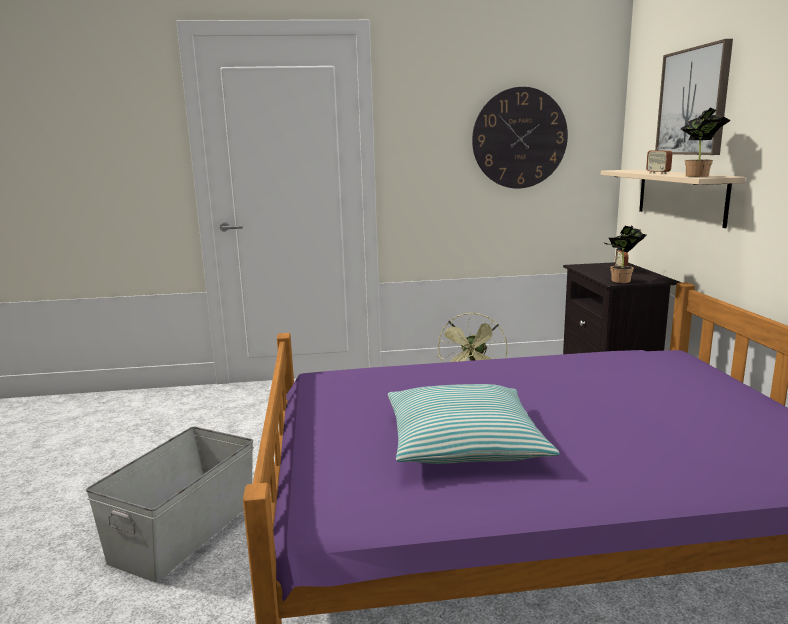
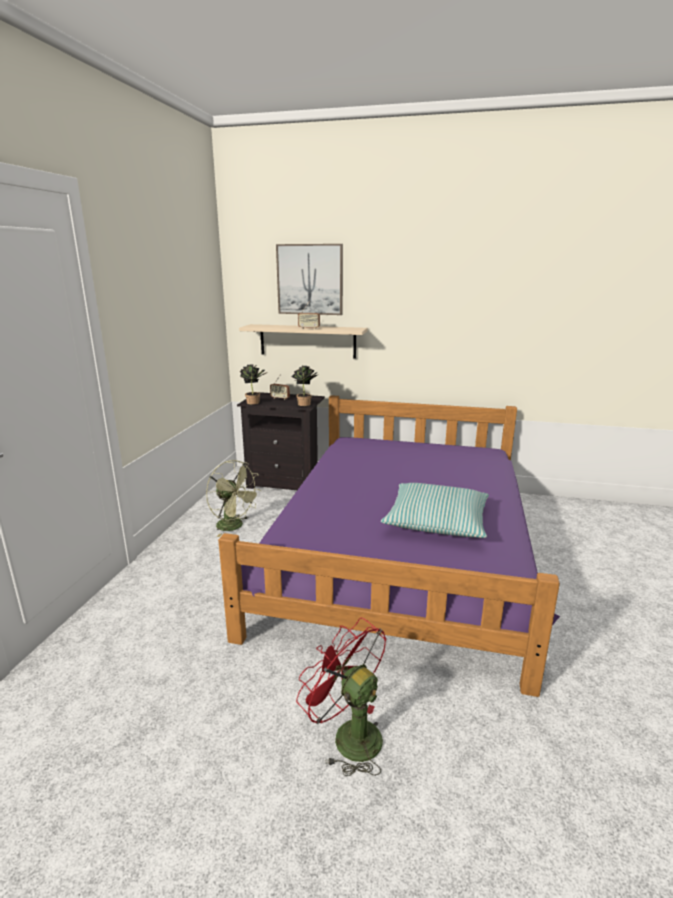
camera: 70 degrees left, 5 degrees up
(183, 531) = (348, 735): grey storage box -> red fan
(519, 138) = (183, 305): wall clock -> none
(699, 176) = (350, 329): potted plant -> potted plant (255, 402)

